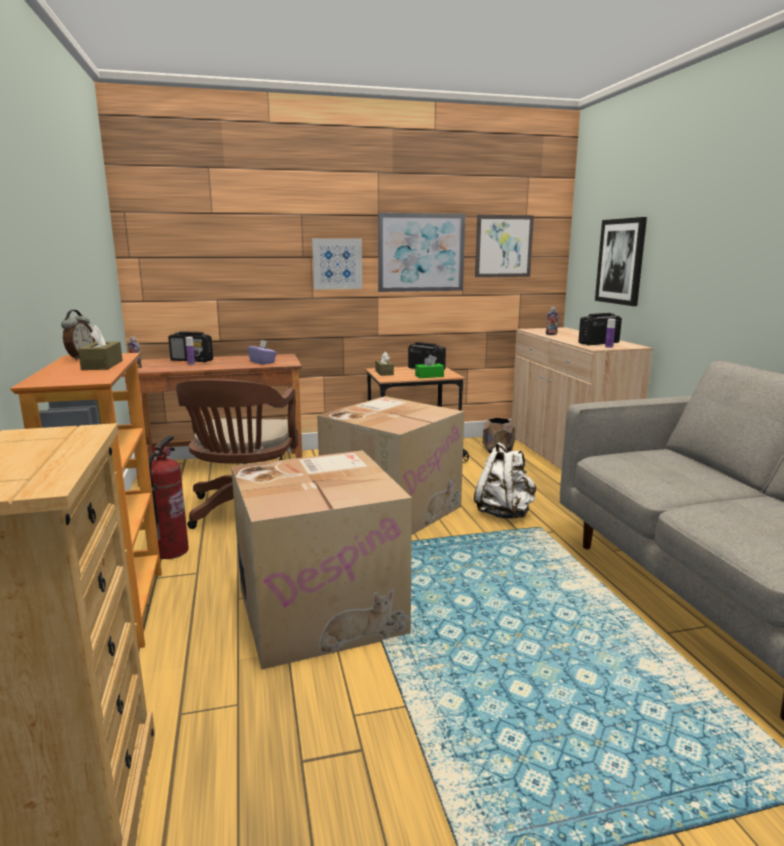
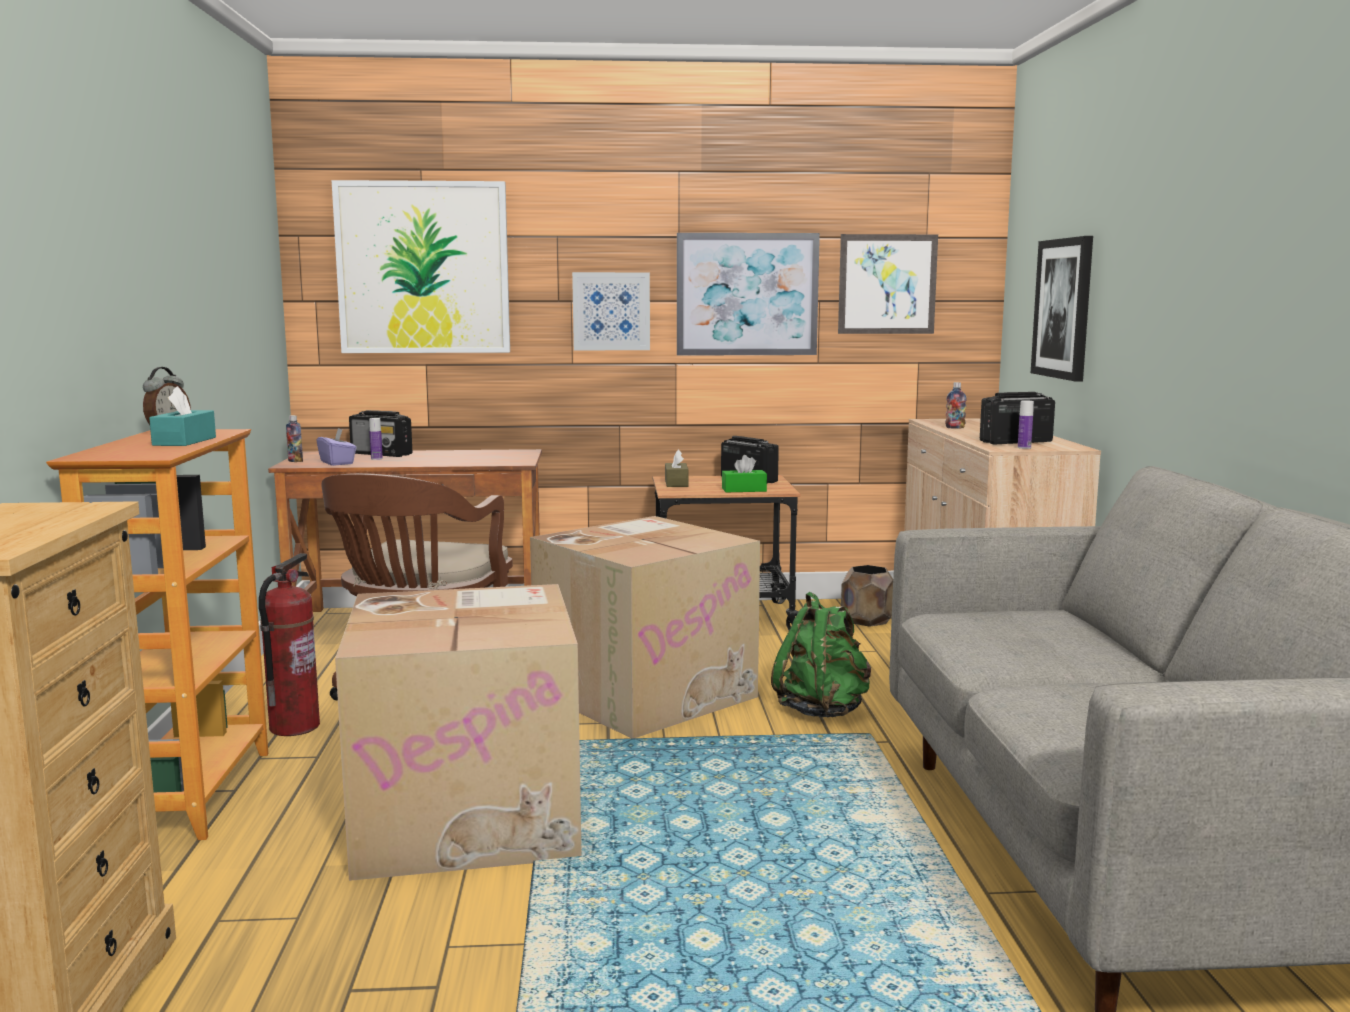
camera: 10 degrees right, 5 degrees down
(102, 365) = (184, 441): brown tissue box -> turquoise tissue box
(213, 235) = (423, 268): none -> picture
(262, 362) = (481, 459): purple tissue box -> purple tissue box (337, 463)
(504, 513) = (823, 710): white backpack -> green backpack

